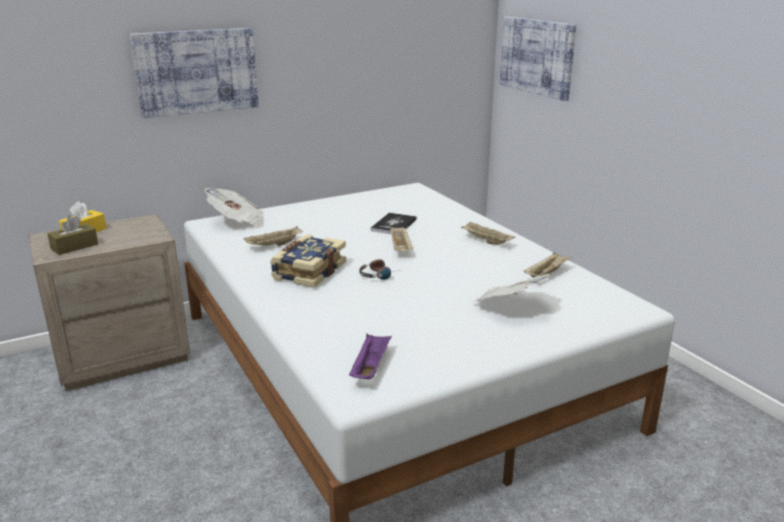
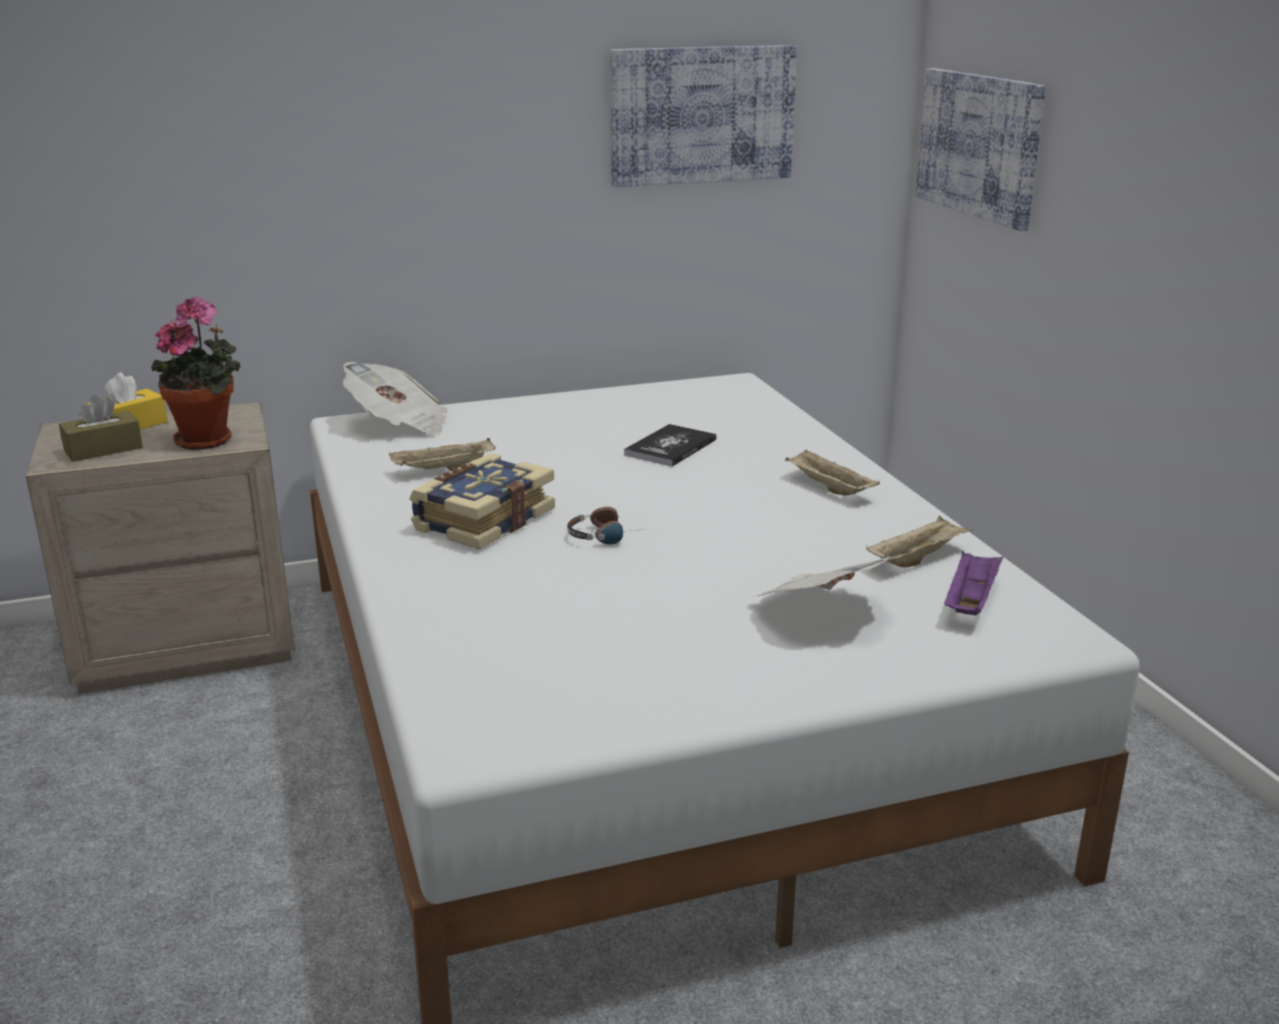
camera: 10 degrees right, 0 degrees up
(136, 237) = (208, 439): none -> potted plant
(197, 72) = (340, 156): picture -> picture (702, 115)
(370, 367) = (517, 700): purple tray -> purple tray (970, 601)
(400, 248) = (664, 491): beige tray -> none

